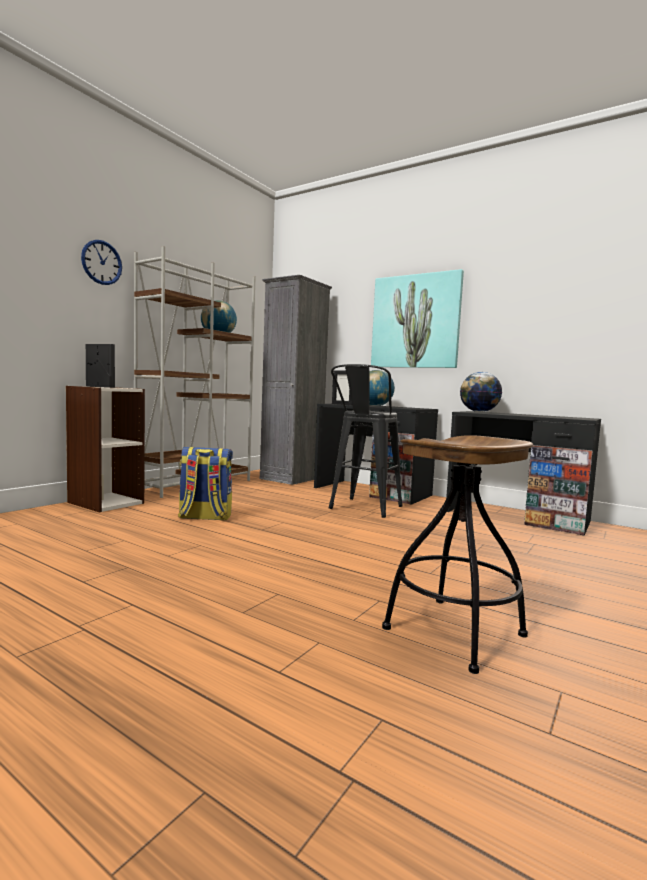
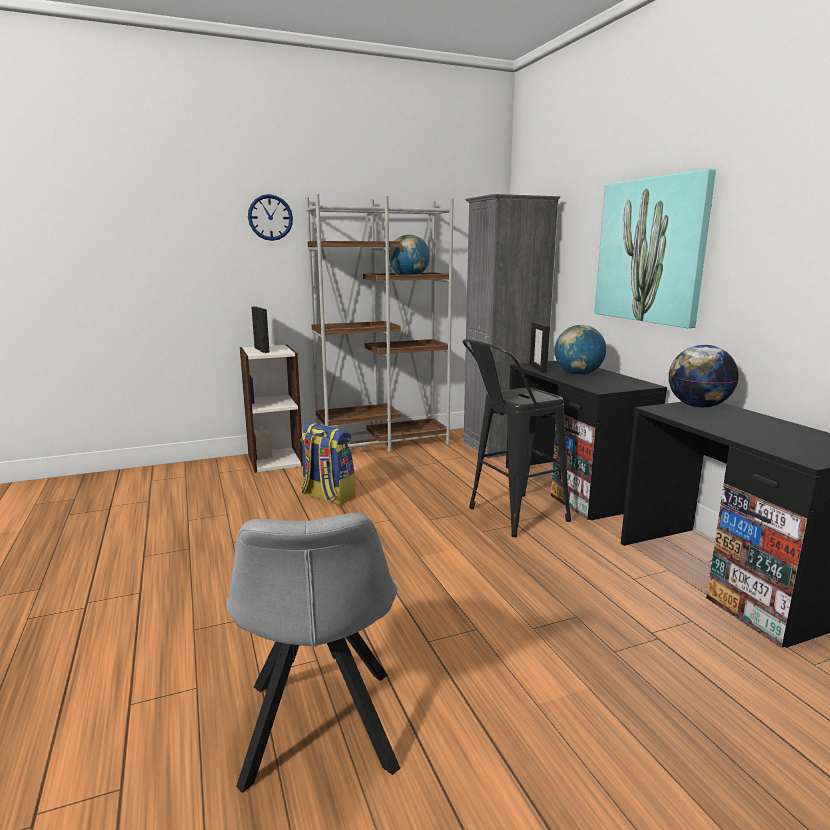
camera: 35 degrees right, 10 degrees up
(453, 631) = (320, 729): brown stool -> grey chair

